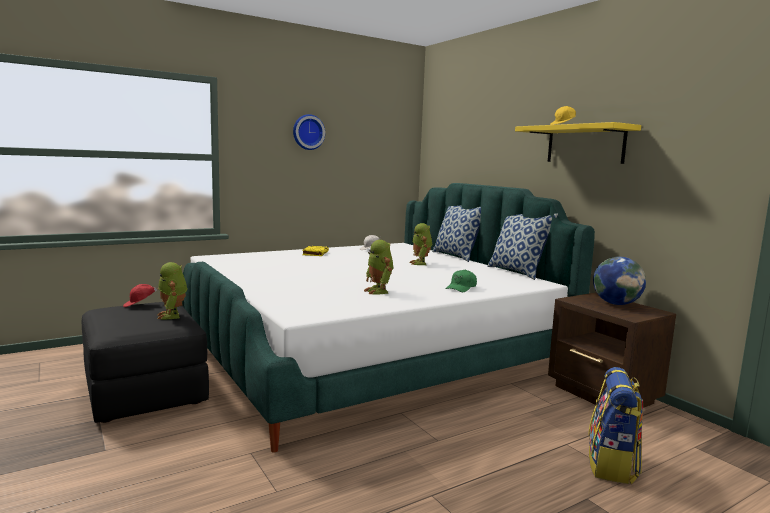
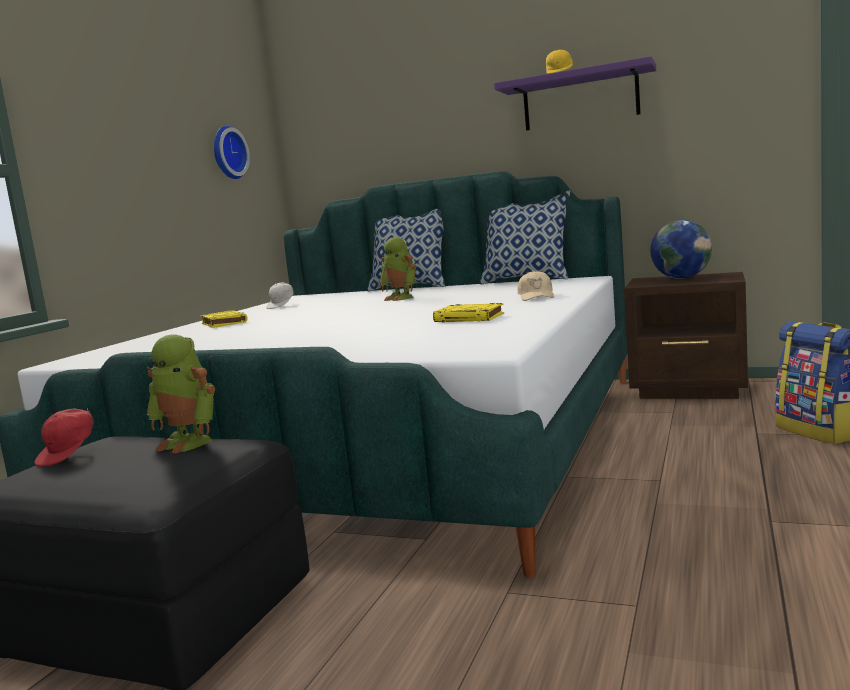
camera: 35 degrees left, 0 degrees up
(308, 132) = (143, 122): wall clock -> wall clock (227, 153)
(379, 291) = (470, 318): toy robot -> yellow book
(461, 288) = (536, 297): green cap -> beige cap
(585, 144) = (580, 100): yellow shelf -> purple shelf

